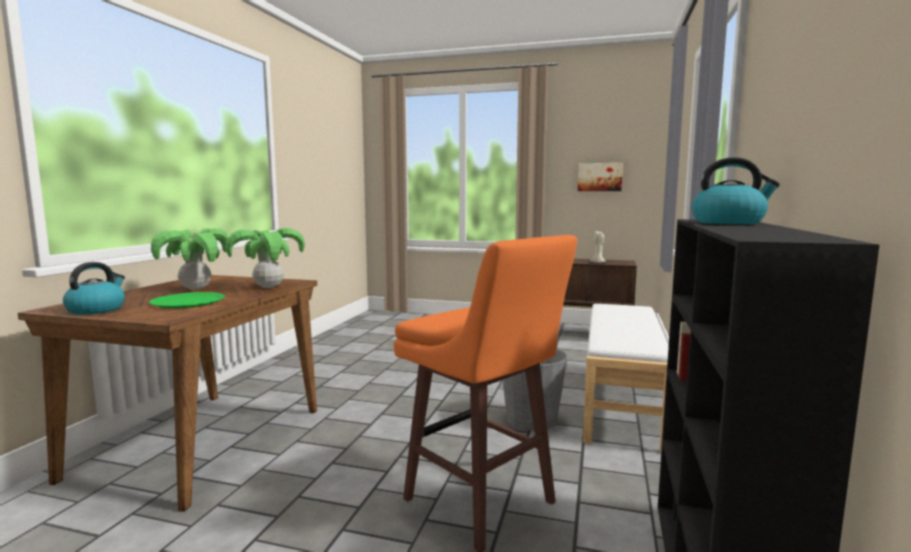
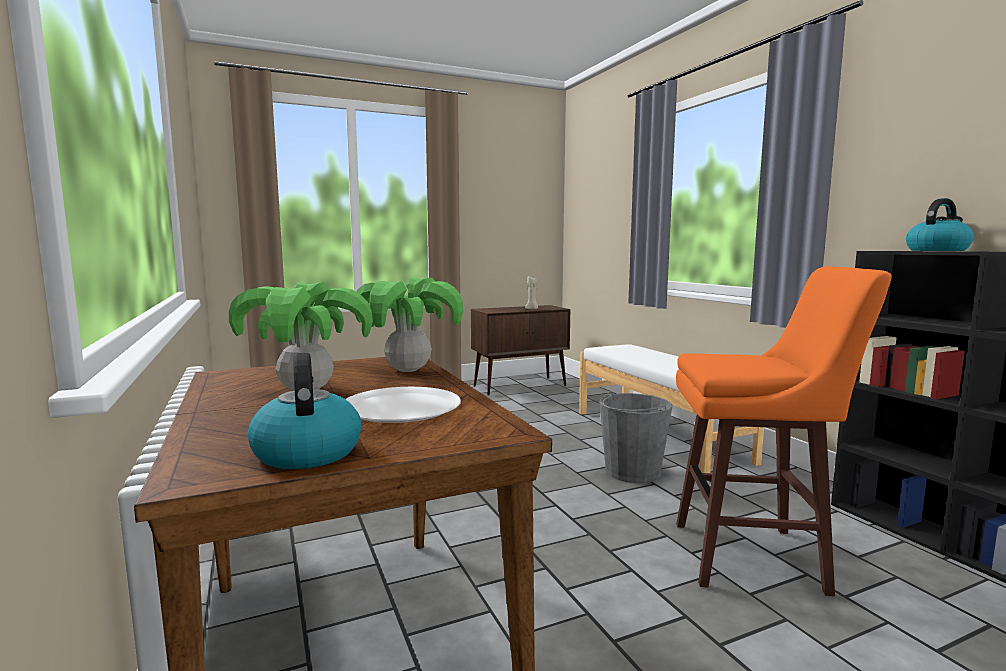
camera: 40 degrees left, 0 degrees up
(188, 301) = (401, 407): green plate -> white plate
(599, 177) = (507, 221): picture -> none

